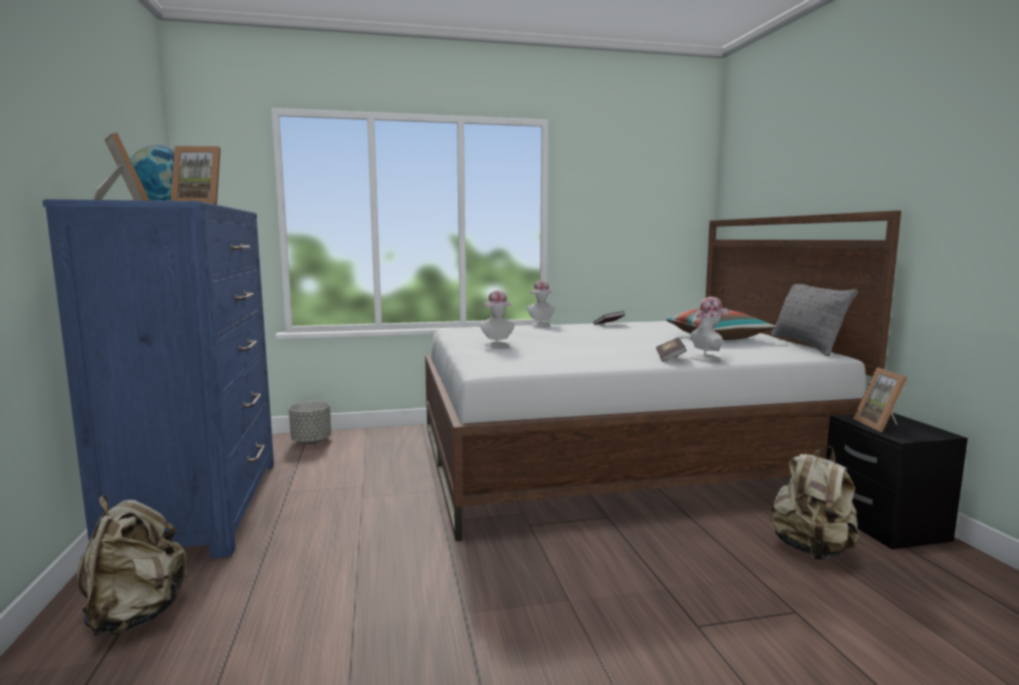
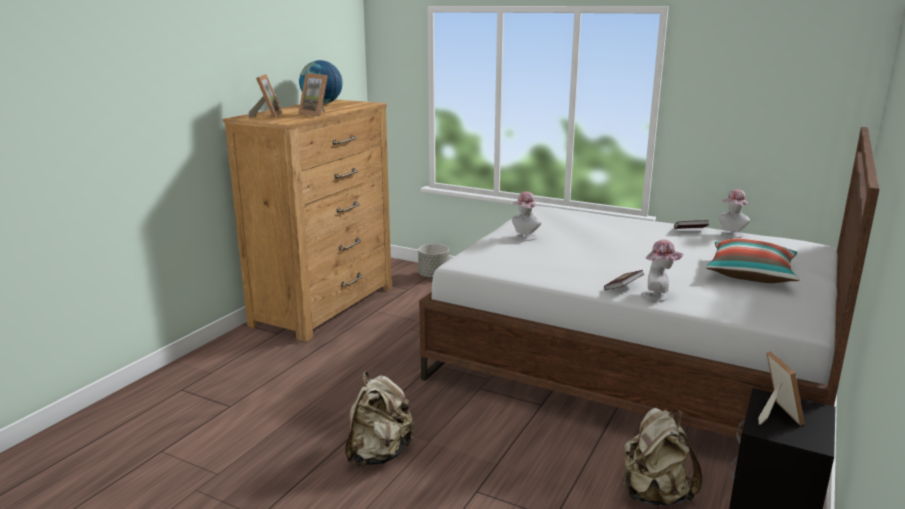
camera: 40 degrees right, 10 degrees up
(136, 615) = (241, 356): beige backpack -> beige backpack (379, 454)
(201, 507) = (324, 305): blue dresser -> brown dresser
(541, 325) = (623, 218): hat -> hat (731, 235)
(805, 345) = (818, 309): grey pillow -> none
(881, 426) = (774, 414): picture frame -> picture frame turned 135 degrees clockwise

